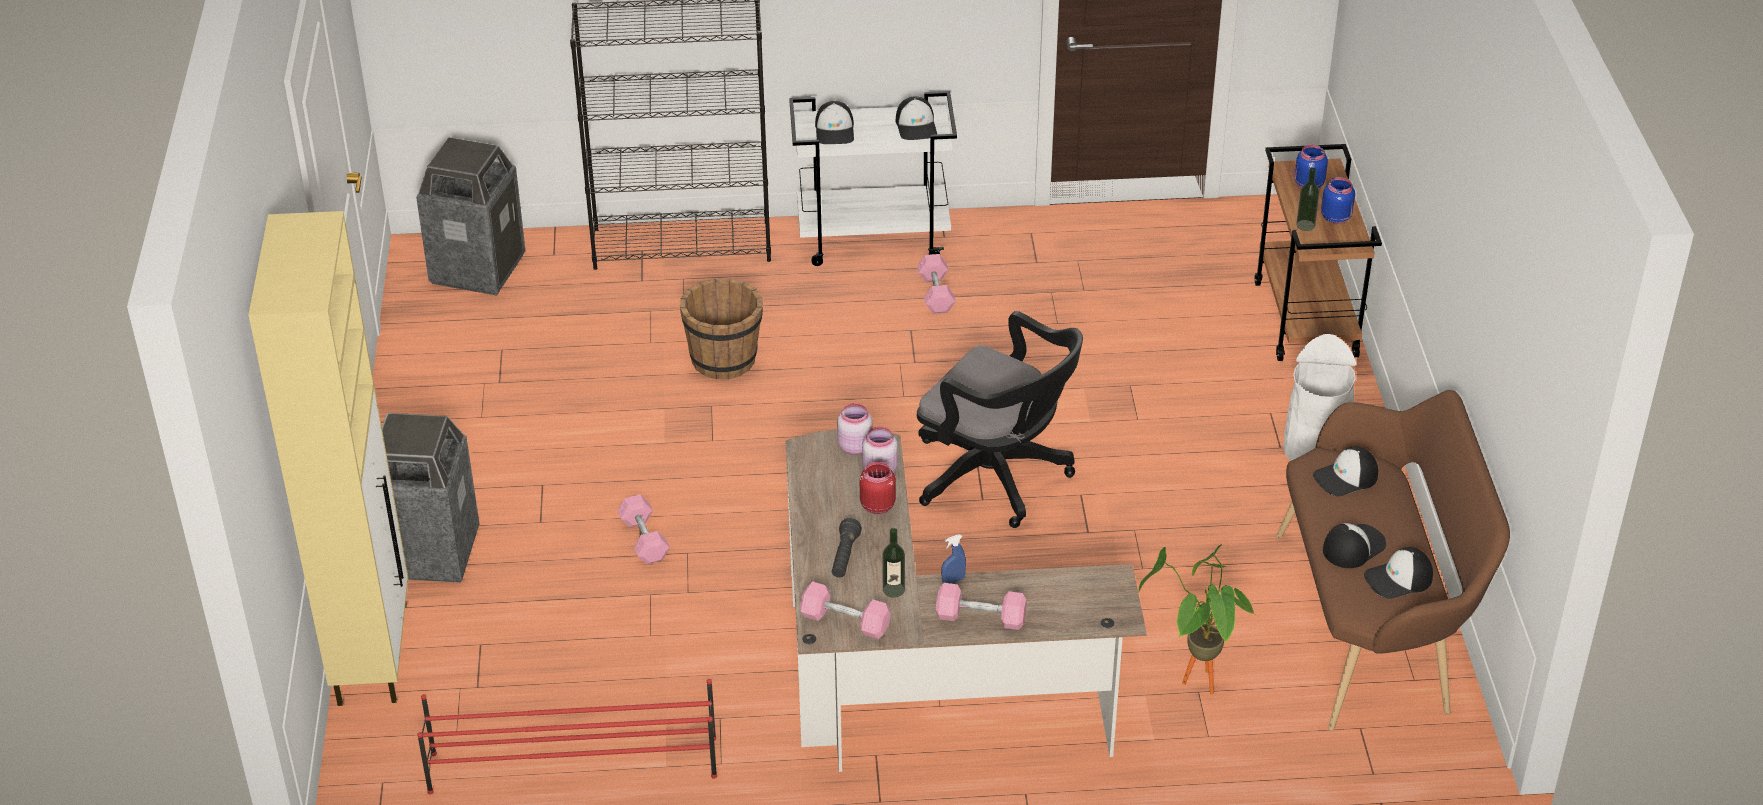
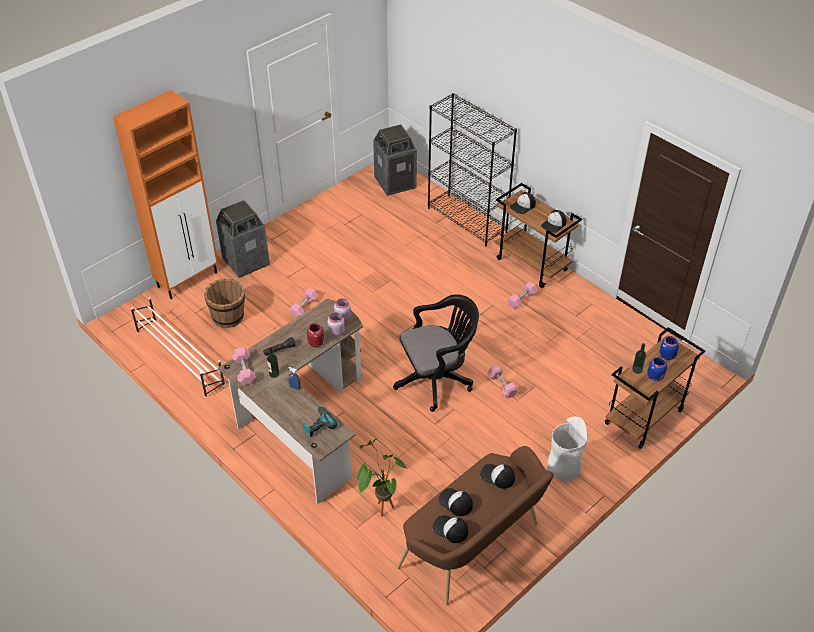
camera: 50 degrees right, 5 degrees up
(373, 652) = (188, 279): beige cabinet -> orange cabinet
(572, 764) = (180, 358): red shoe rack -> white shoe rack
(724, 359) = (418, 268): brown bucket -> brown bucket (228, 317)
(874, 239) = (532, 264): white cart -> brown cart
(980, 618) = (281, 406): pink dumbbell -> pink dumbbell (502, 385)
(998, 478) = (437, 379): black office chair -> black office chair turned 105 degrees counterclockwise
(1067, 596) = (317, 425): none -> power drill
(1353, 547) = (455, 502): cap -> cap turned 150 degrees counterclockwise

